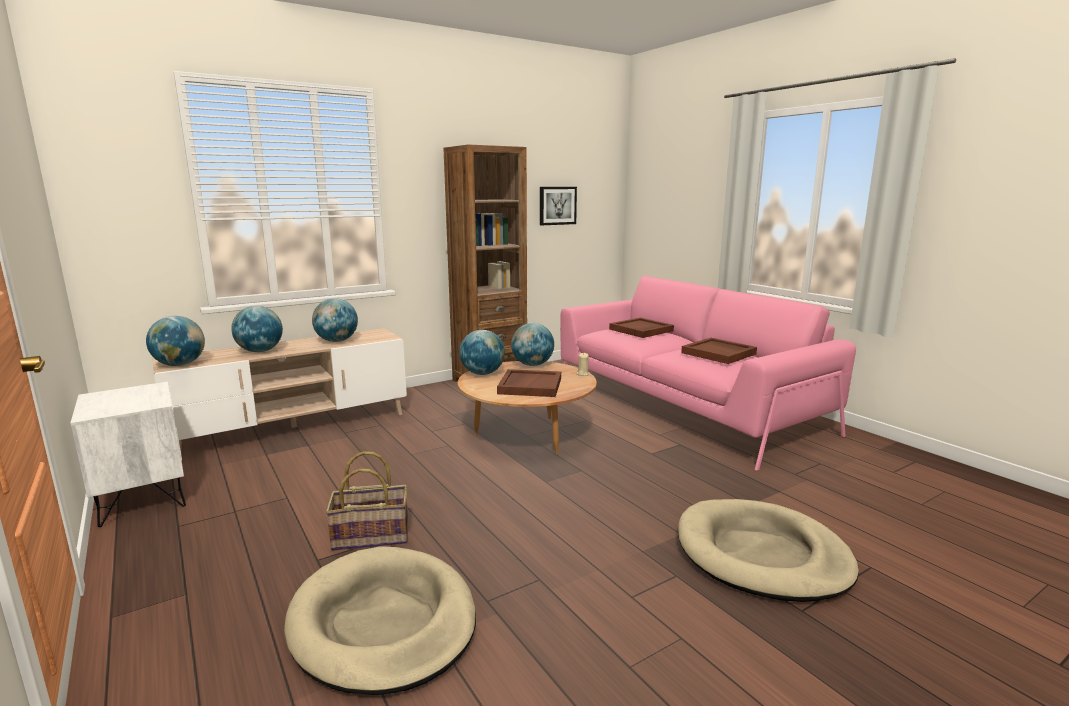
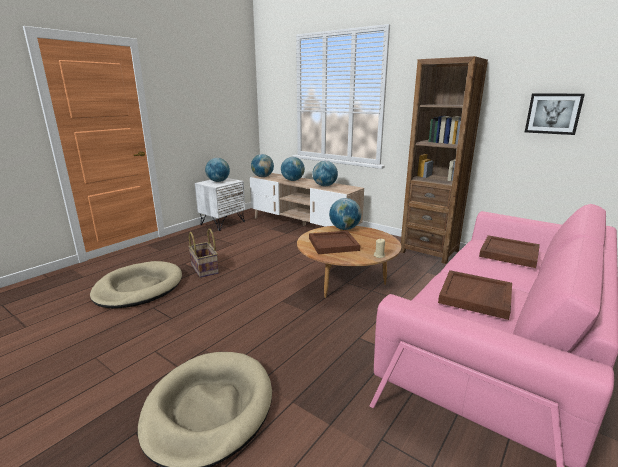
camera: 70 degrees right, 5 degrees up
(532, 365) = (381, 238): globe -> globe (218, 181)

